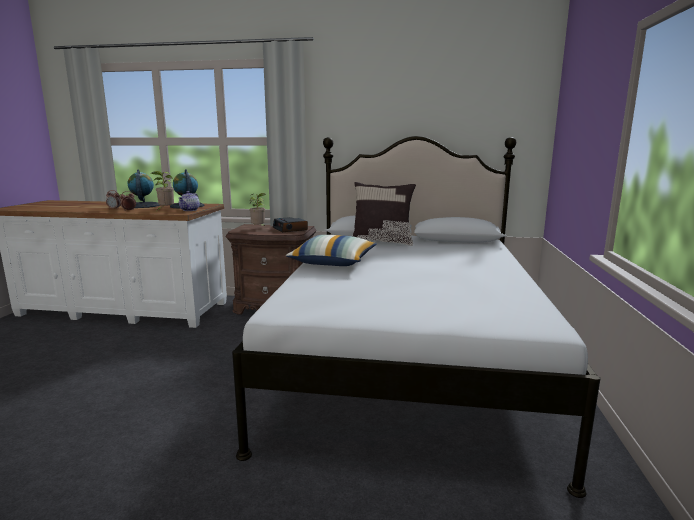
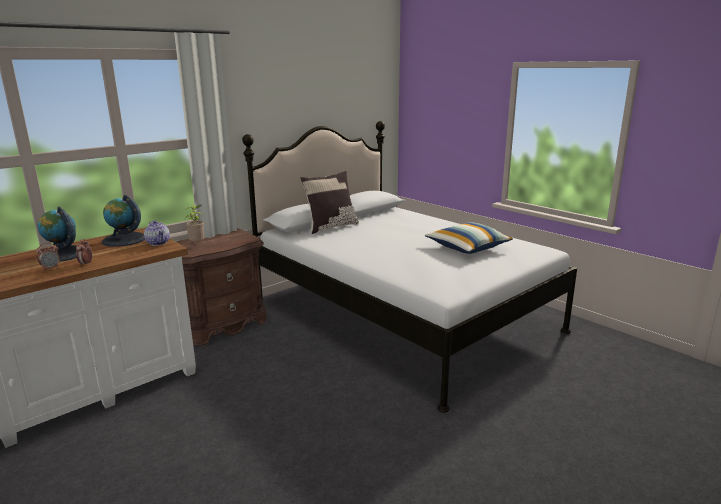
camera: 50 degrees left, 5 degrees up
(165, 210) = (130, 250): potted plant -> none
(290, 229) = (230, 236): alarm clock -> none
(333, 262) = (359, 253): pillow -> pillow (467, 248)

